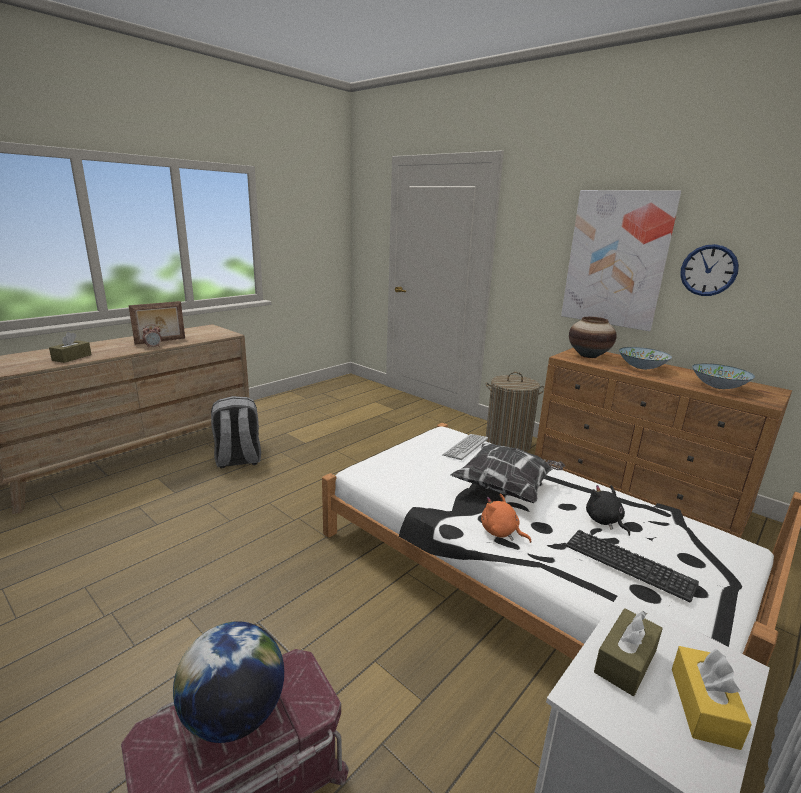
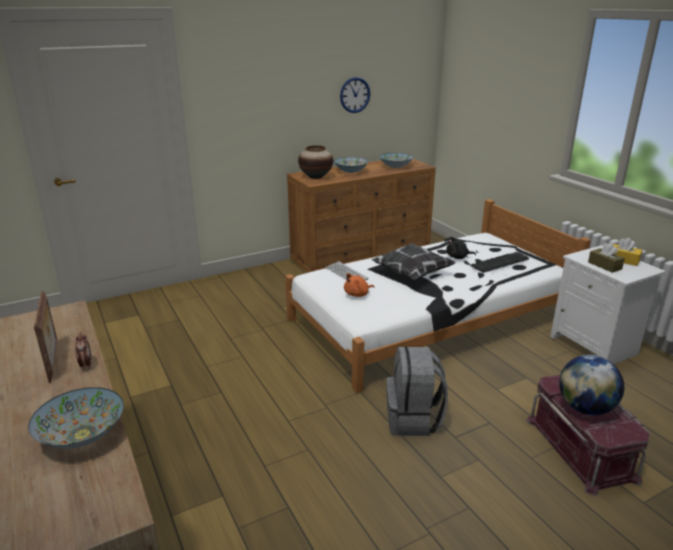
camera: 70 degrees left, 5 degrees up
(72, 357) = (82, 435): brown tissue box -> bowl
(238, 460) = (175, 440): grey backpack -> grey backpack (413, 419)
(501, 532) = (464, 287): orange plush toy -> orange plush toy (357, 294)
(507, 444) = (267, 278): laundry basket -> none
(616, 259) = (297, 98): picture -> none

